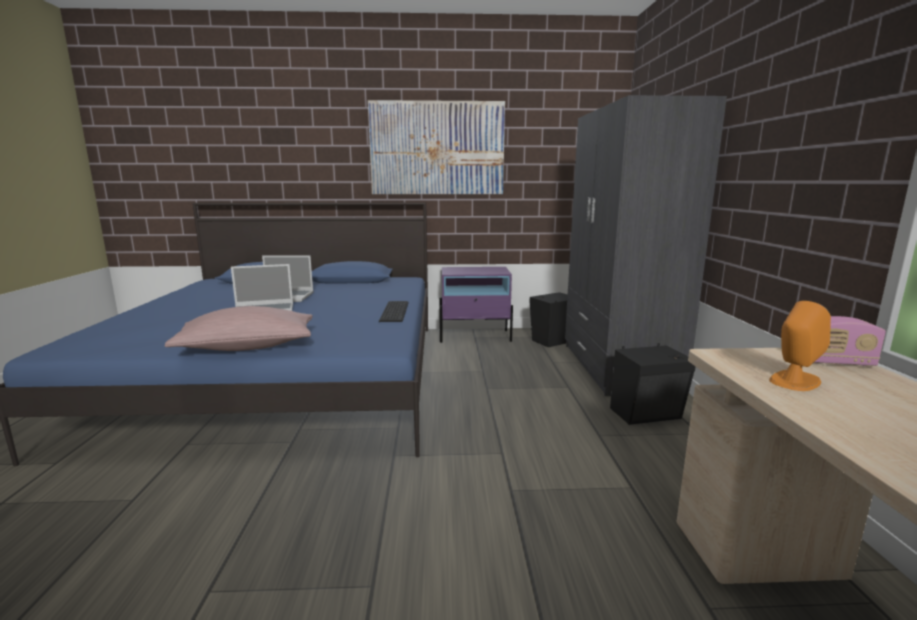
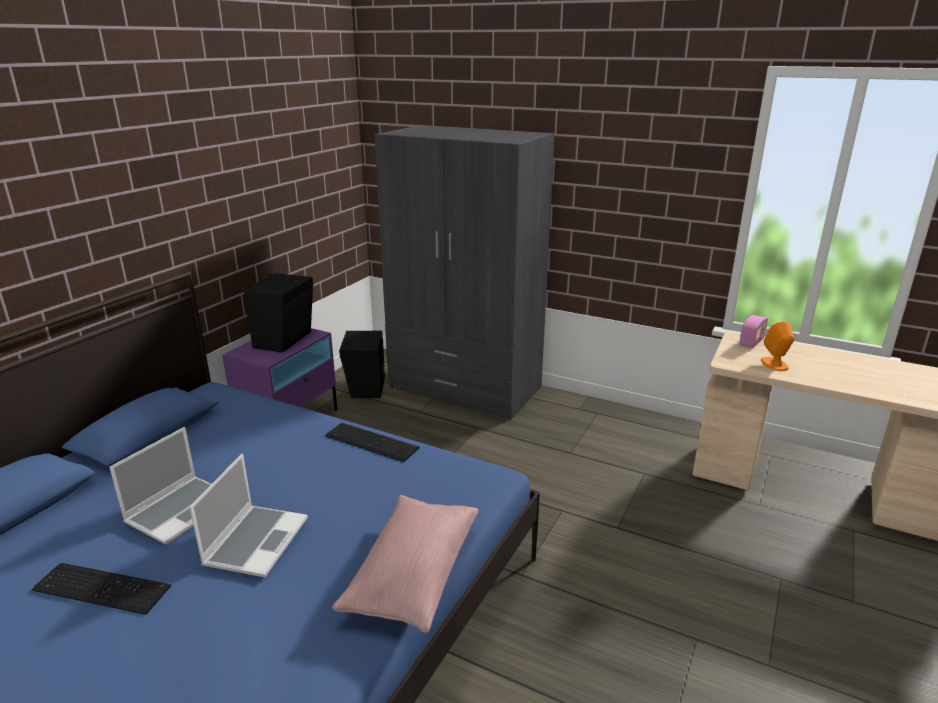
camera: 60 degrees left, 10 degrees up
(216, 301) = (102, 586): none -> keyboard
(437, 148) = (183, 186): picture -> none
(648, 414) = (557, 417): black speaker -> black speaker (286, 339)

